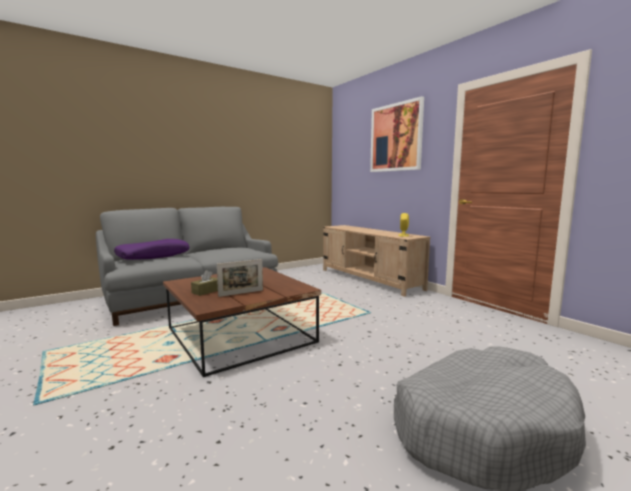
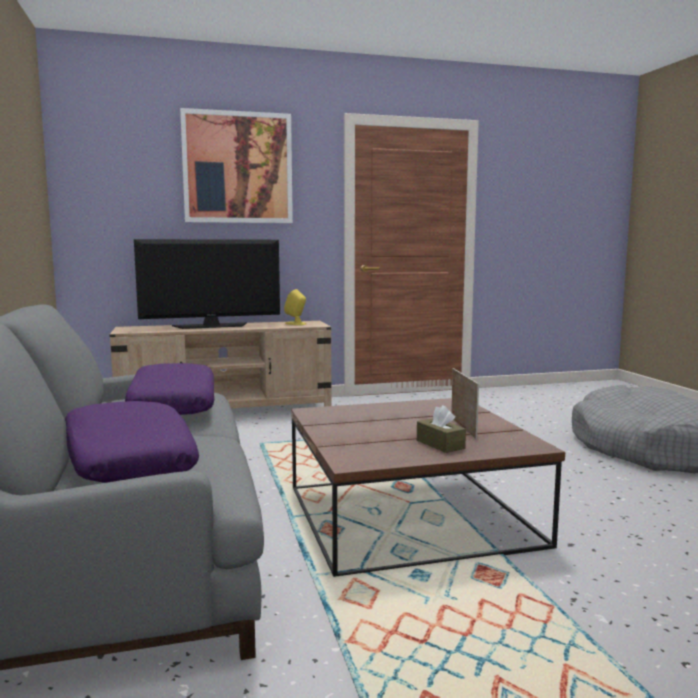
camera: 70 degrees left, 0 degrees up
(231, 250) = (172, 404): none -> purple pillow
(367, 230) = (211, 326): none -> television

